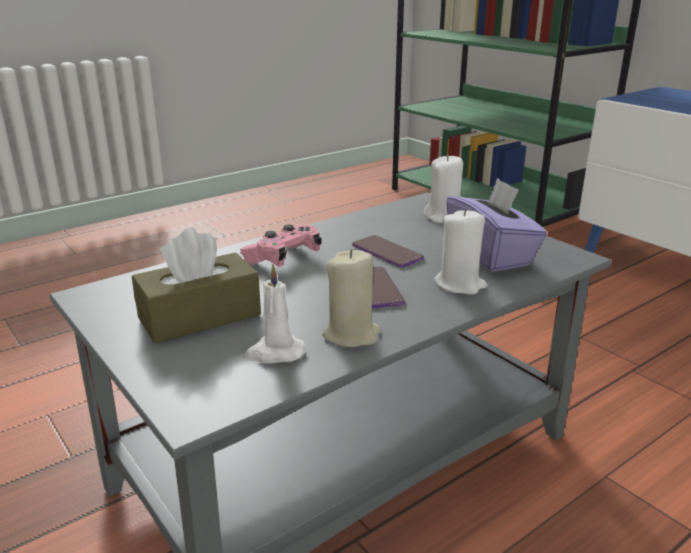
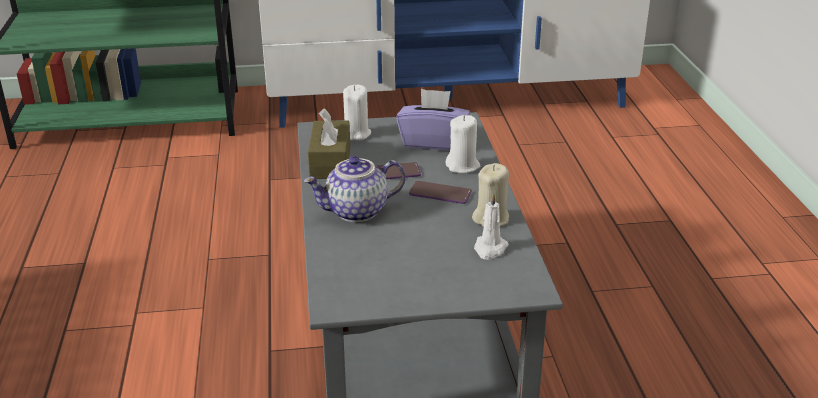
camera: 60 degrees left, 5 degrees up
(199, 316) = (417, 265): brown tissue box -> brown tissue box (330, 162)
(283, 258) = (356, 212): pink game controller -> teapot

